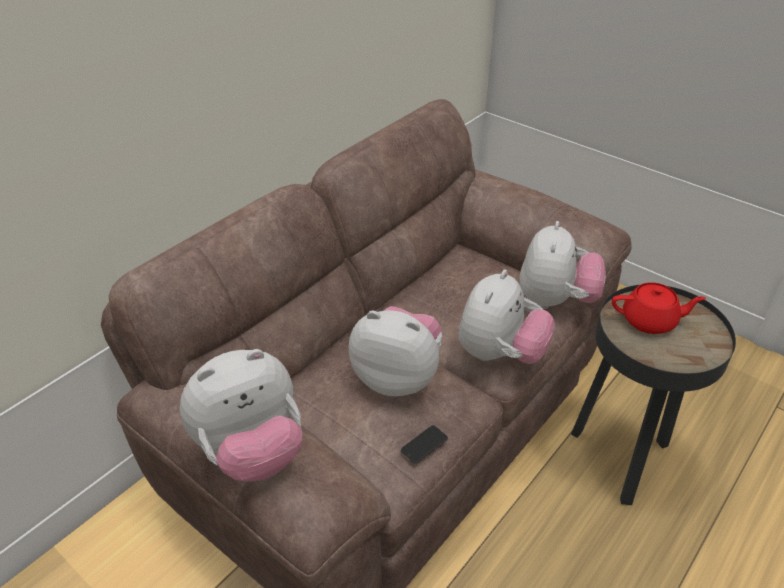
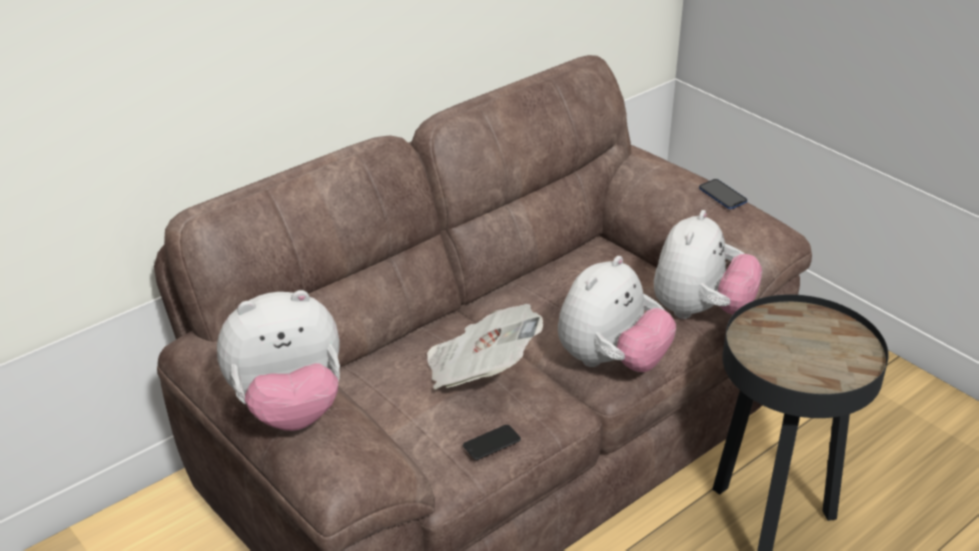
camera: 10 degrees right, 5 degrees down
(398, 377) = (480, 370): plush toy -> newspaper
(557, 204) = (722, 195): none -> phone
(650, 321) = (790, 336): red teapot -> none

